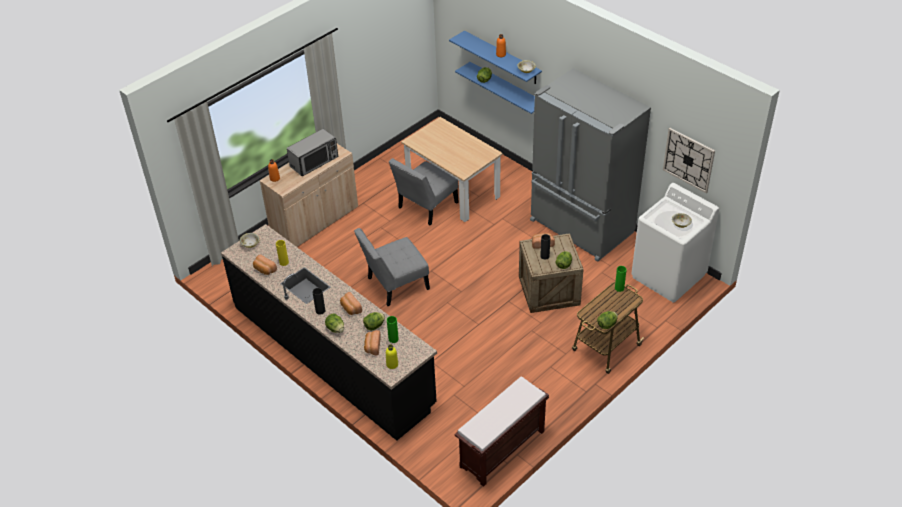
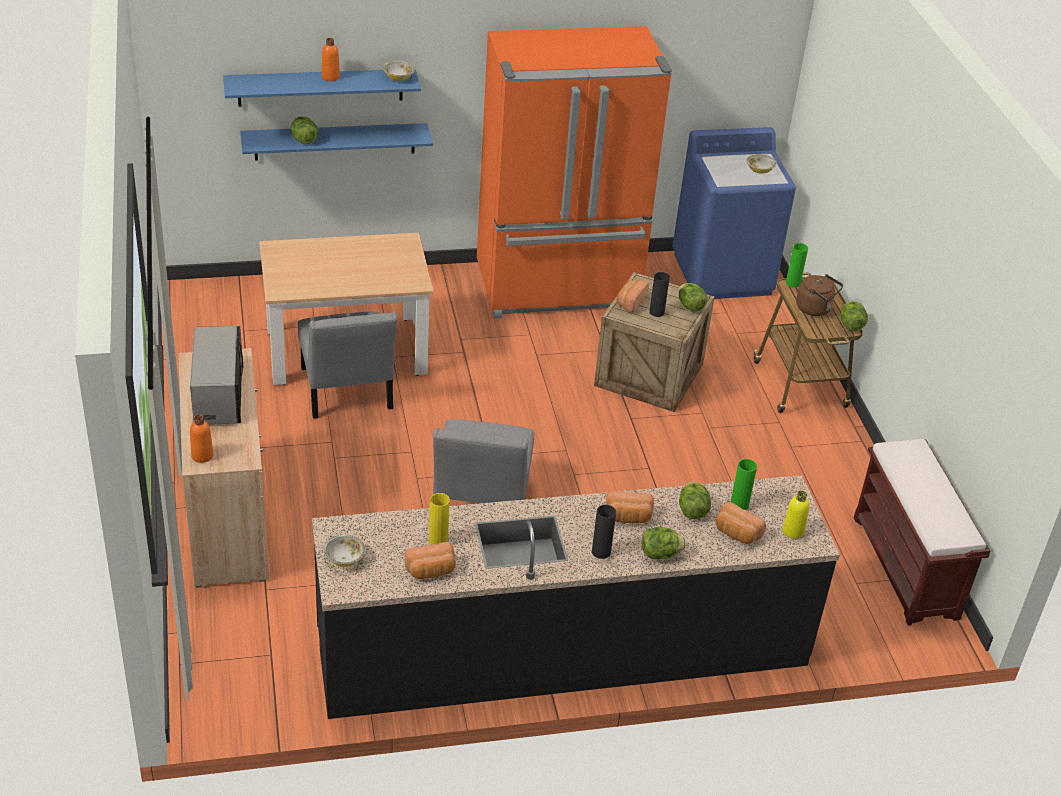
camera: 60 degrees left, 5 degrees down
(581, 227) = (559, 288): grey fridge -> orange fridge
(605, 306) = (815, 309): none -> brown kettle
(669, 276) = (723, 274): white washing machine -> blue washing machine
(688, 160) = (714, 80): wall clock -> none

